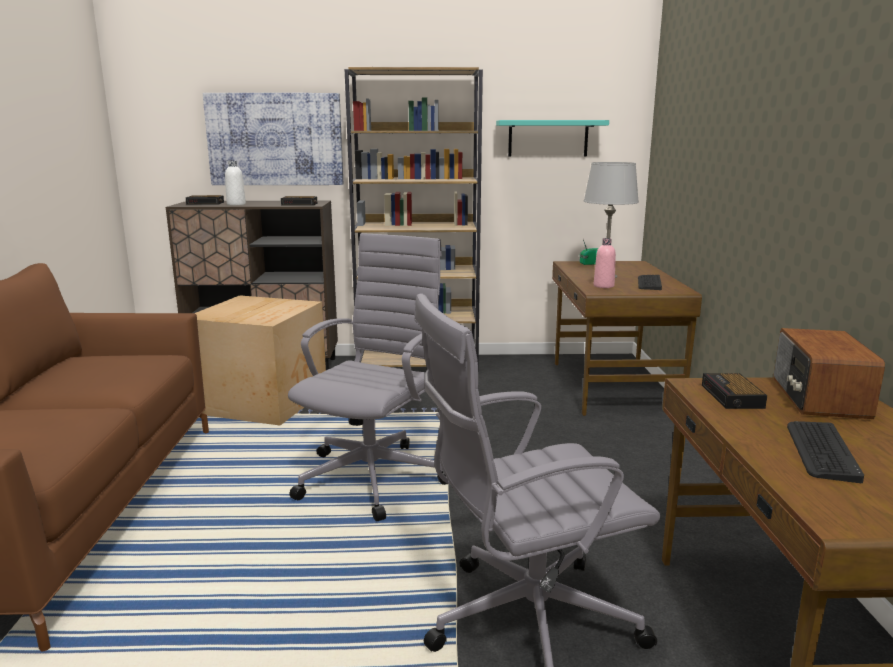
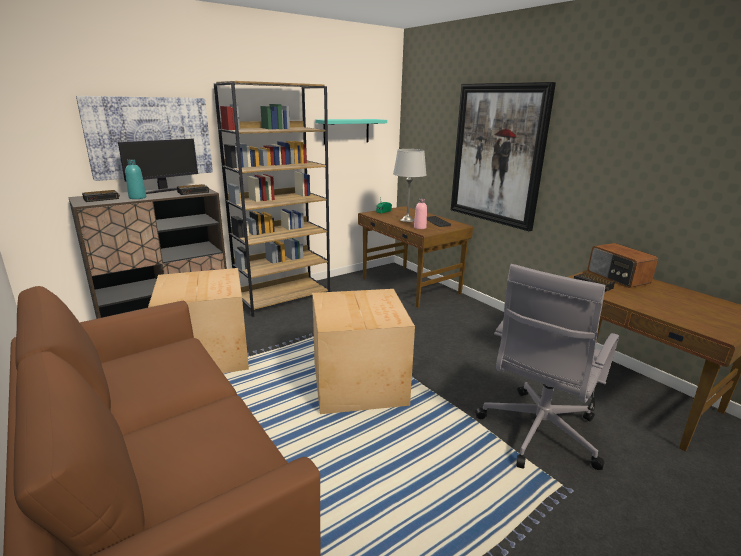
camera: 35 degrees left, 5 degrees up
(236, 204) = (137, 197): white bottle -> turquoise bottle
(277, 201) = (164, 191): none -> monitor
(374, 476) = (360, 382): grey office chair -> cardboard box
(734, 168) = (497, 155): none -> picture
(821, 451) = (664, 304): keyboard -> none

